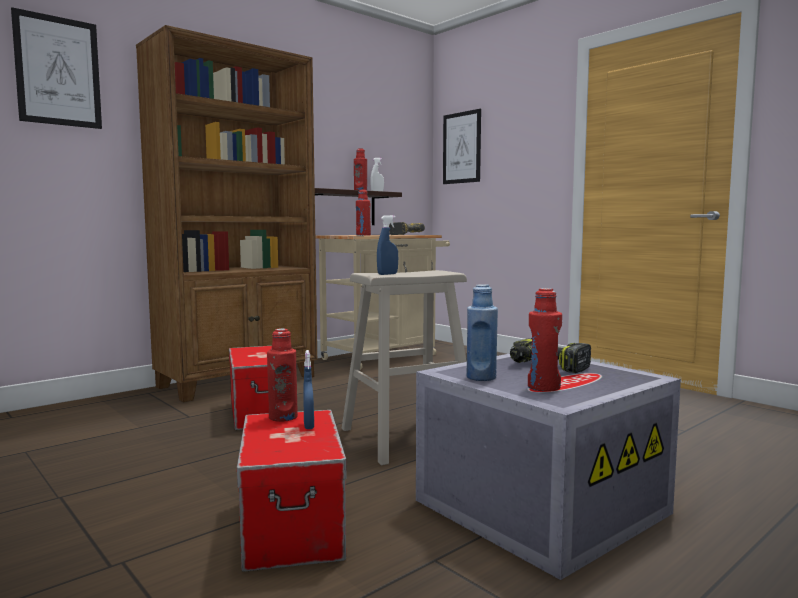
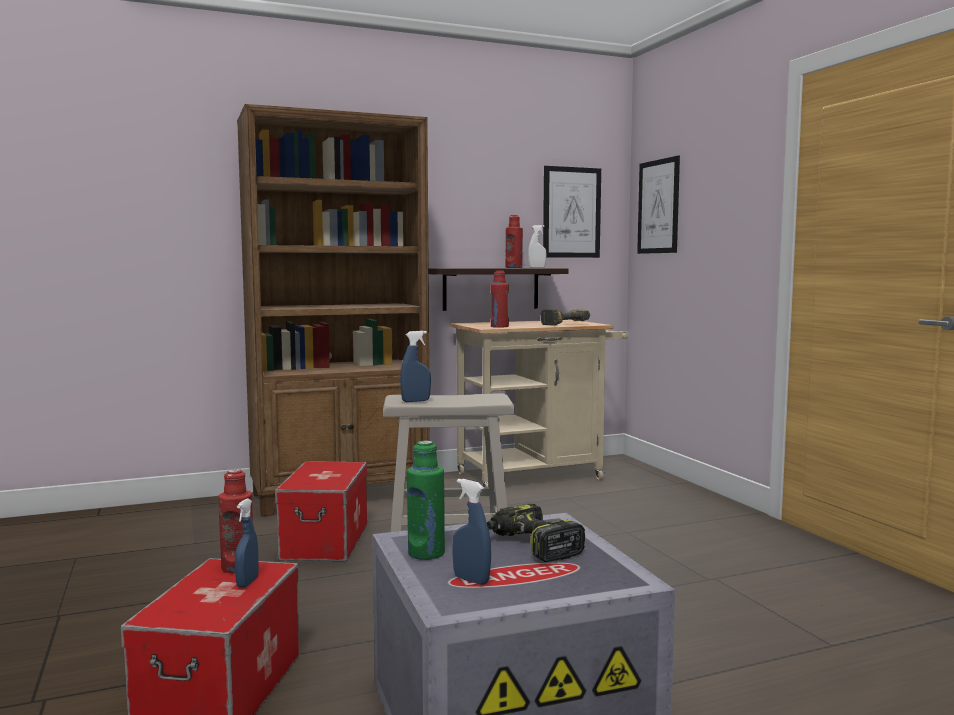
camera: 20 degrees right, 0 degrees up
(58, 71) = (155, 158): picture -> picture (571, 212)
(481, 377) = (426, 553): blue bottle -> green bottle
(543, 387) = (471, 580): red bottle -> blue spray bottle

